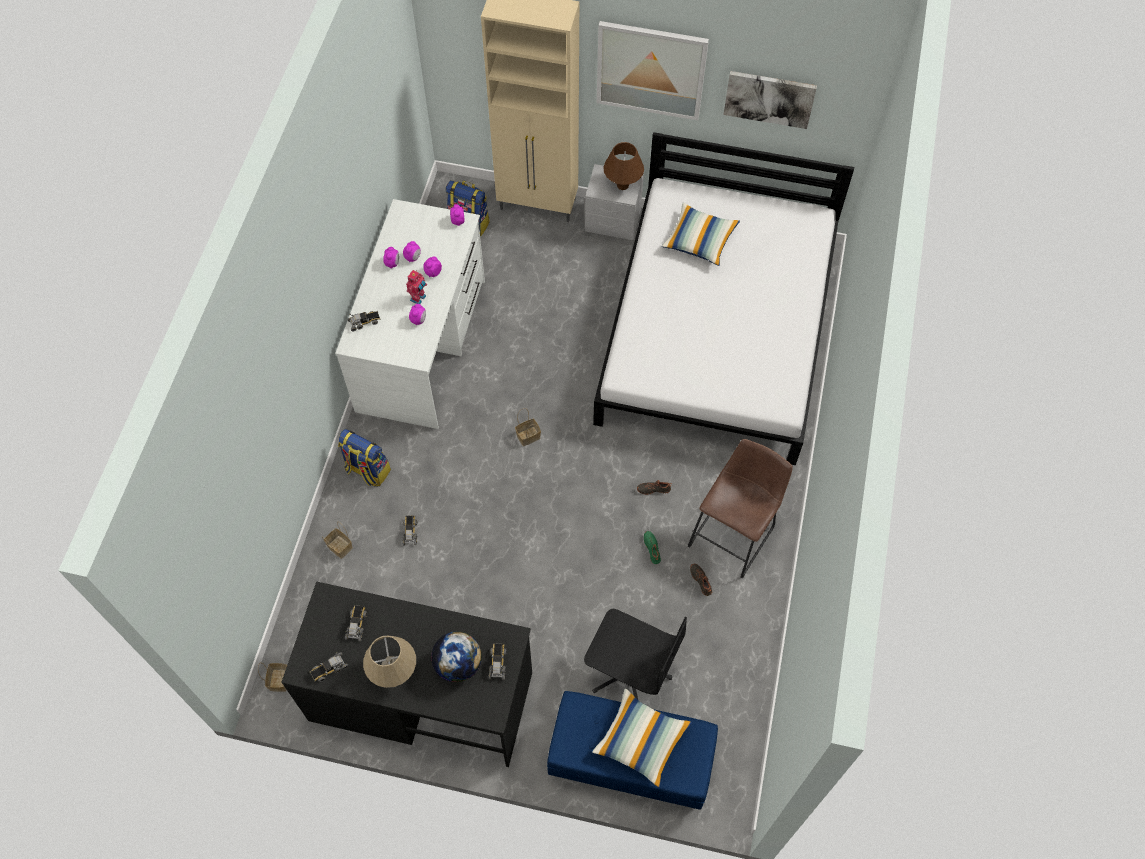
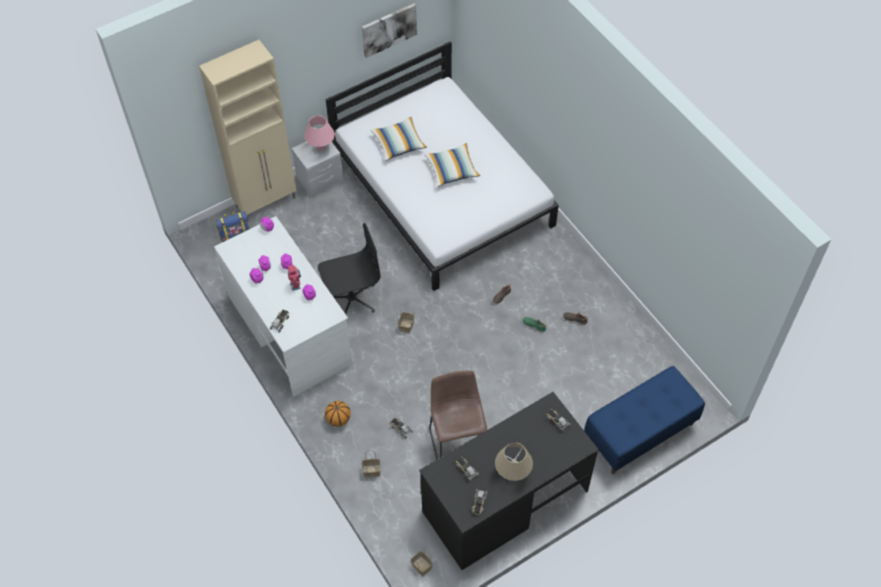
camera: 45 degrees left, 5 degrees down
(367, 470) = (338, 419): backpack -> basketball
(458, 664) = (539, 440): globe -> none
(622, 185) = (321, 147): brown table lamp -> pink table lamp
(629, 672) = (592, 392): black office chair -> black office chair (351, 298)
(641, 740) = (649, 404): pillow -> pillow (452, 170)
(650, 70) = (313, 57): picture -> none
(734, 533) = (564, 283): brown stool -> brown stool (457, 443)

